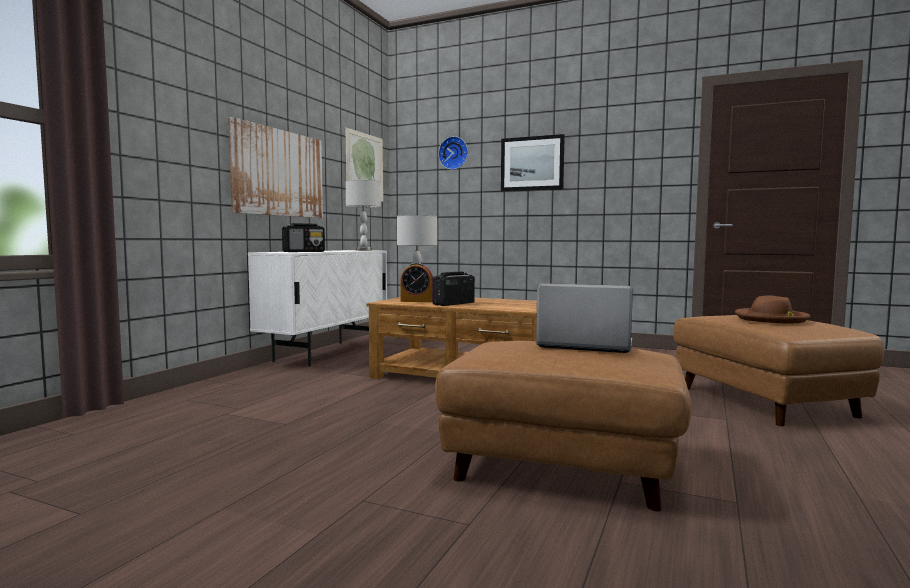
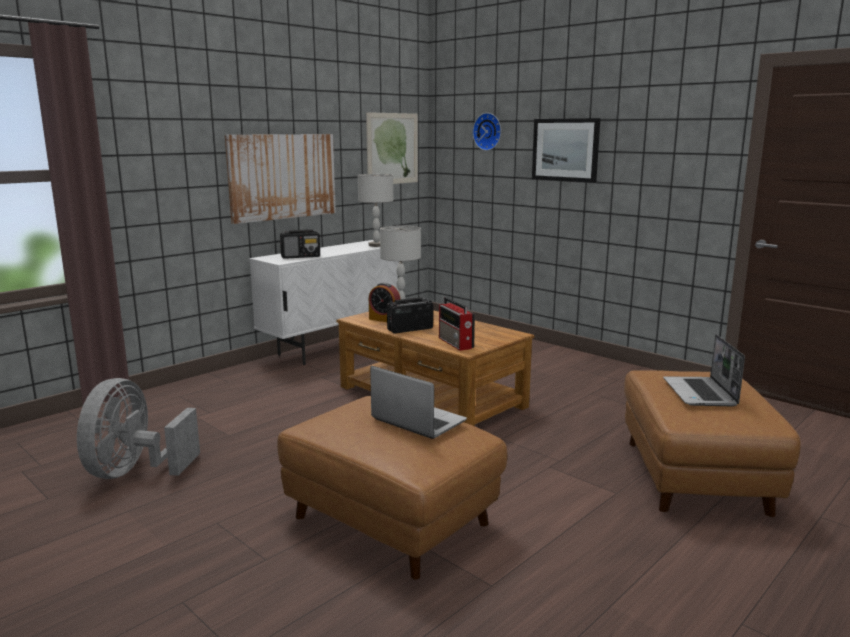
camera: 20 degrees right, 10 degrees up
(194, 469) = (135, 472): none -> grey fan
(515, 307) = (456, 343): none -> radio
(771, 319) = (700, 393): brown hat -> laptop

